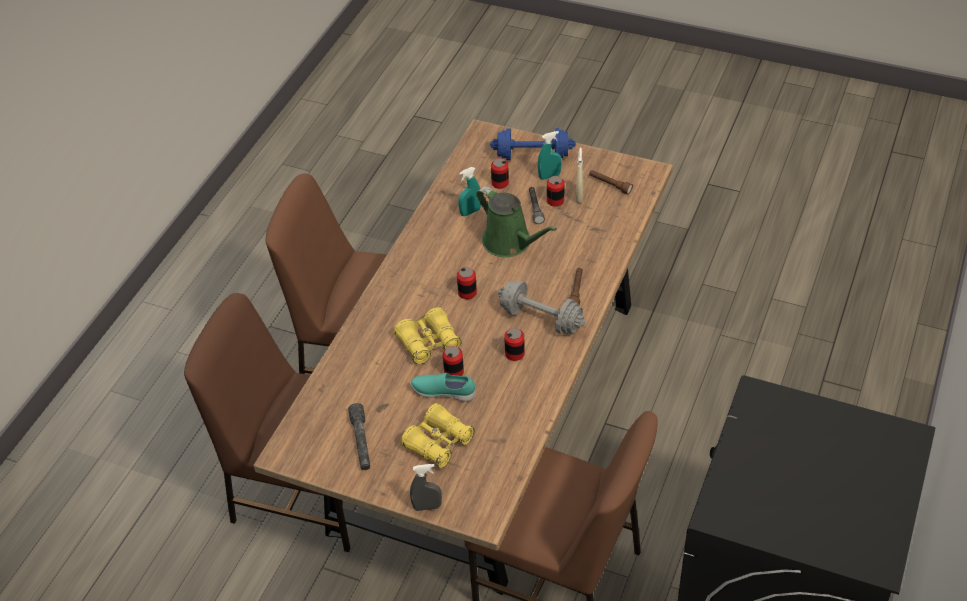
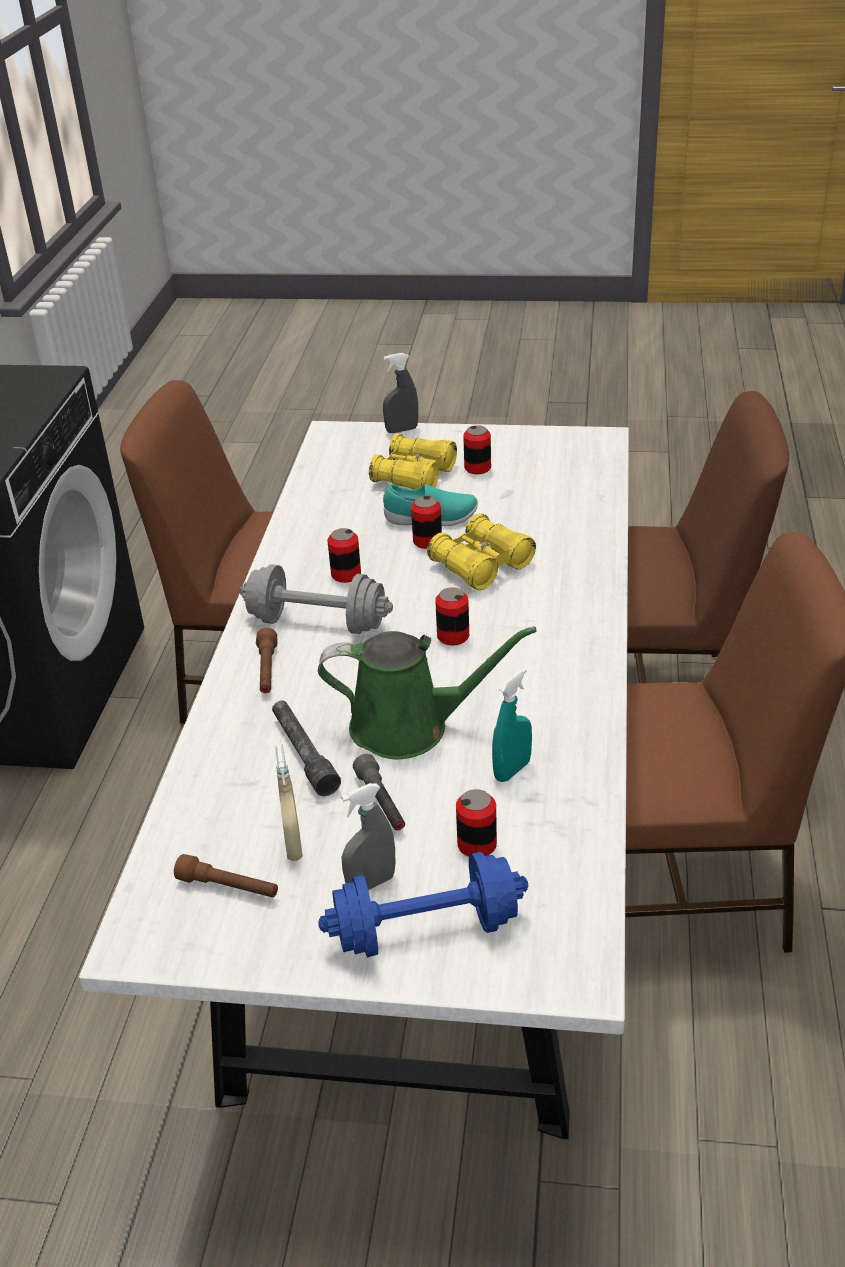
camera: 165 degrees right, 10 degrees down
(361, 442) = (512, 462): grey flashlight -> grey flashlight (304, 754)
(490, 412) = (433, 848): brown dining table -> white dining table
(510, 243) = (409, 727): green watering can -> green watering can turned 150 degrees clockwise
(549, 176) = (371, 883): turquoise spray bottle -> grey spray bottle
(555, 201) = (343, 827): can -> can (477, 468)

